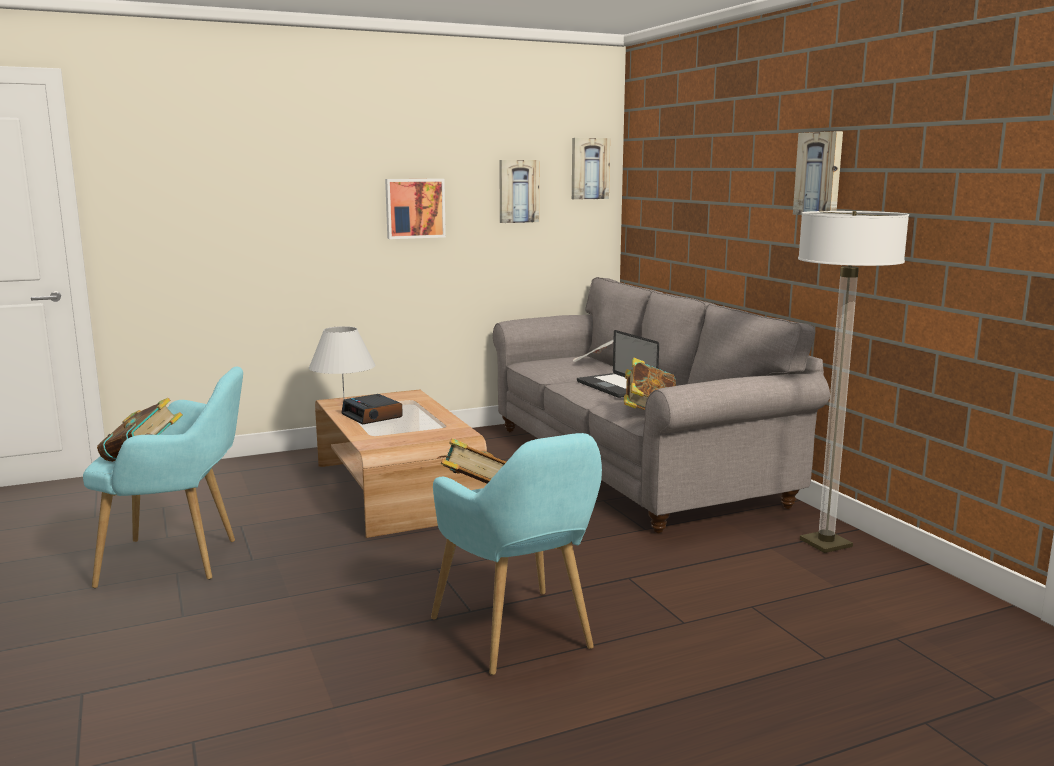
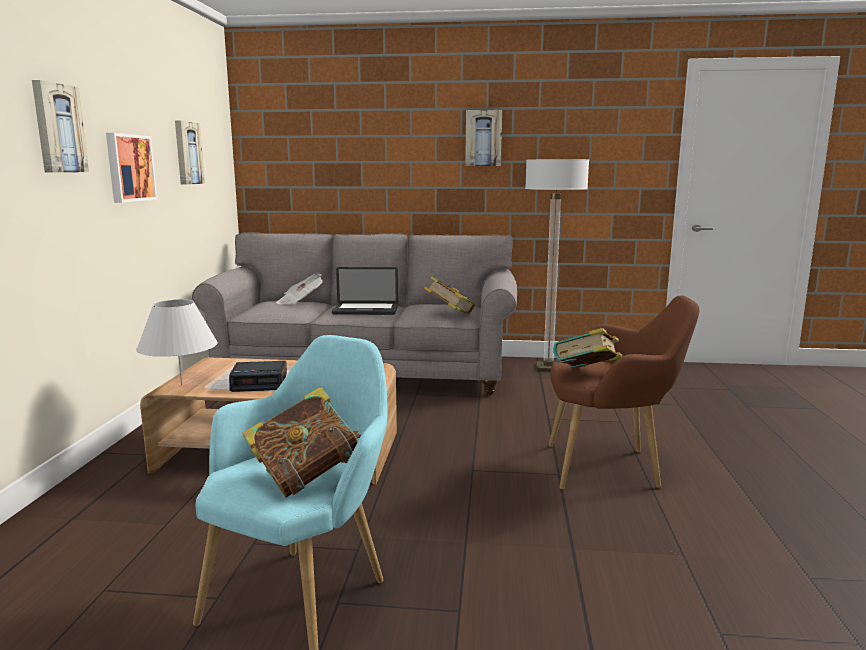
camera: 60 degrees left, 0 degrees up
(519, 637) = (610, 468): turquoise armchair -> brown armchair
(589, 168) = (219, 135): picture -> picture (58, 128)

